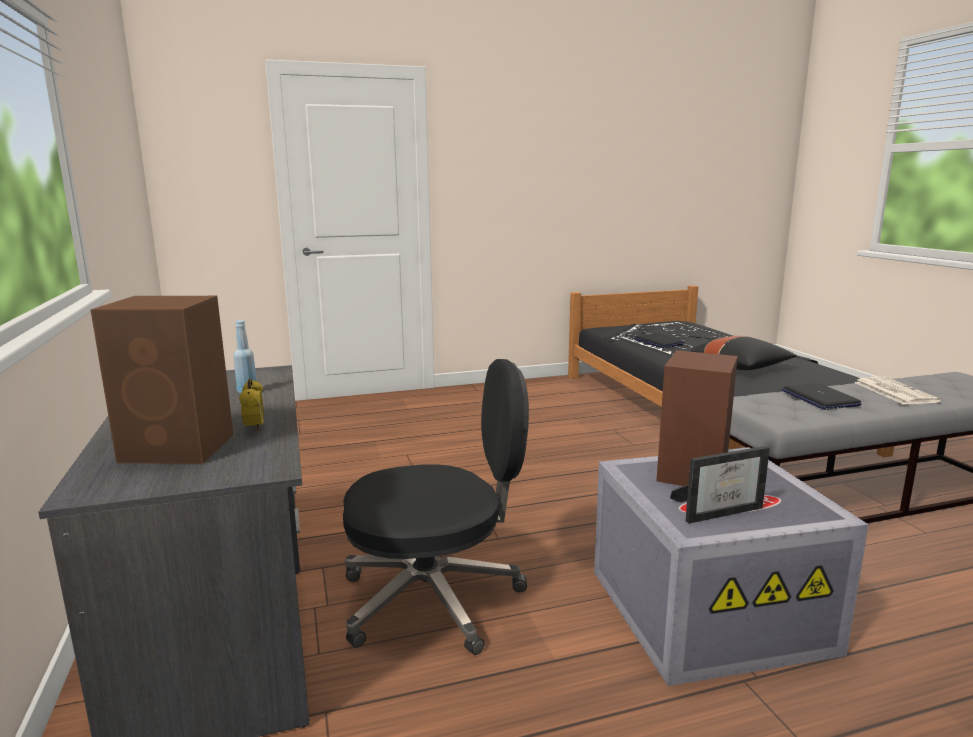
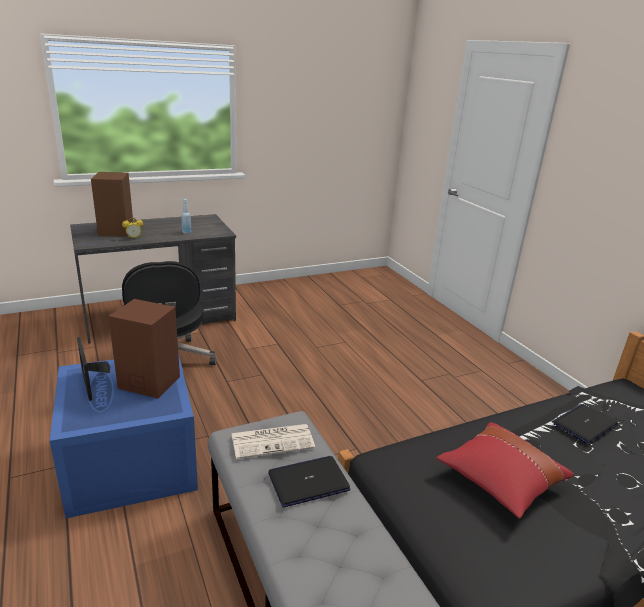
camera: 80 degrees right, 10 degrees up
(709, 608) = (133, 462): grey storage box -> blue storage box
(741, 368) = (499, 481): black pillow -> red pillow
(893, 391) = (349, 565): newspaper -> newspaper (273, 441)

